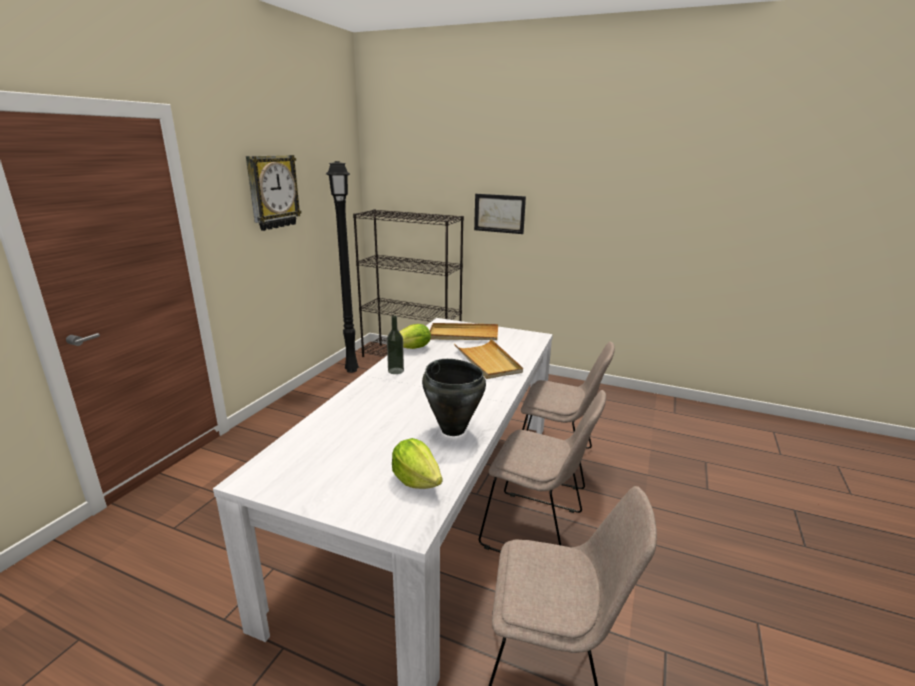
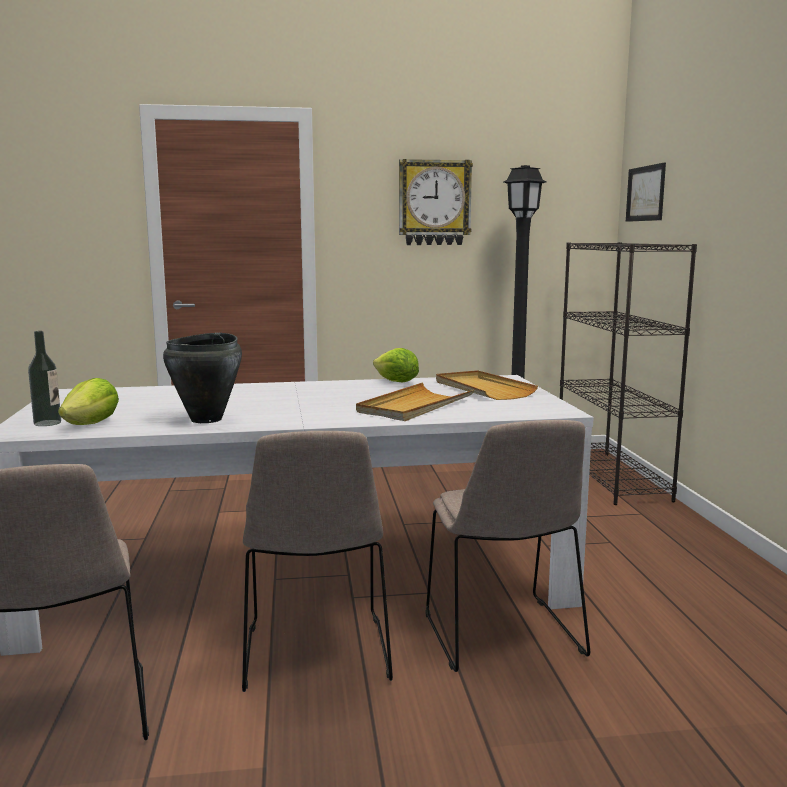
camera: 60 degrees right, 10 degrees down
(396, 371) = (322, 387): bottle -> bottle (47, 423)
(499, 213) = (739, 237): picture -> picture (645, 193)

